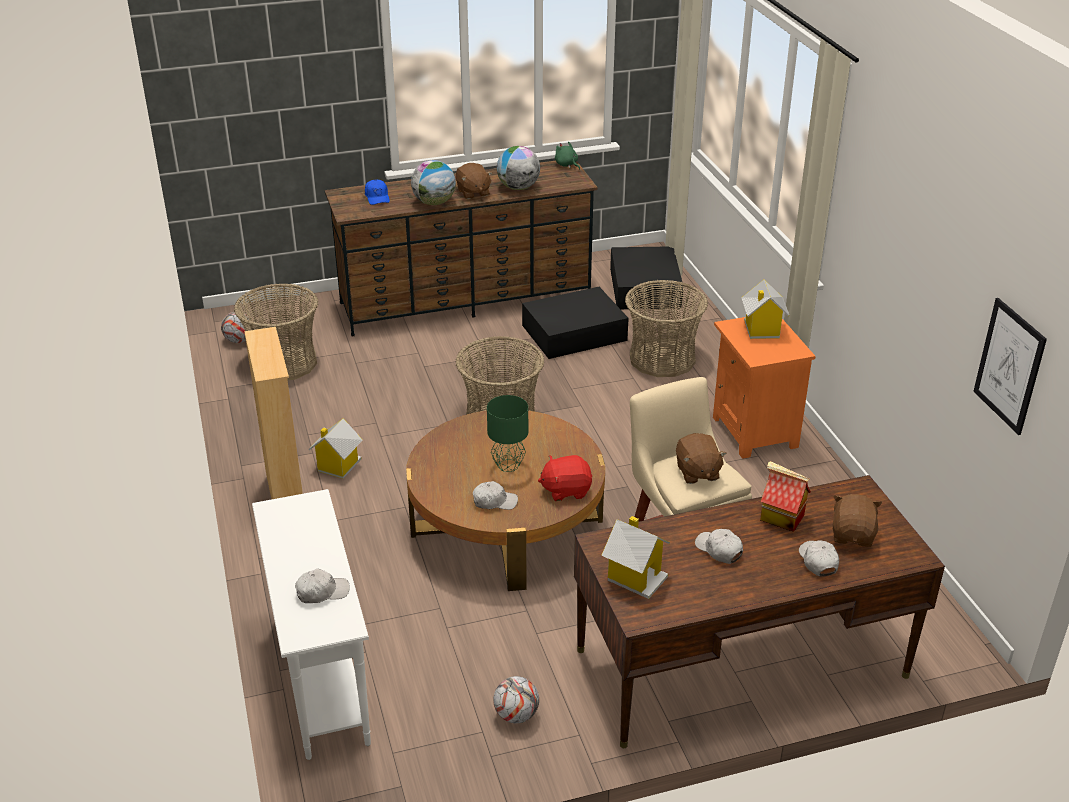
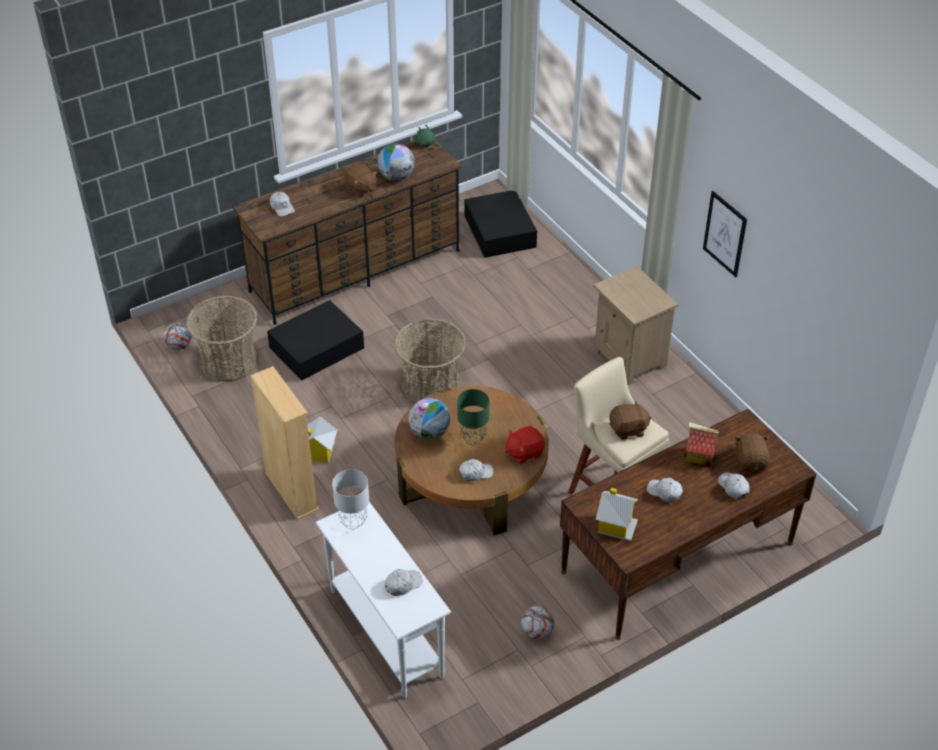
camera: 15 degrees left, 10 degrees up
(296, 512) = (352, 523): none -> grey table lamp
(377, 197) = (282, 207): blue cap -> white cap
(434, 203) = (333, 205): globe -> globe (429, 433)
(572, 333) = (457, 288): black storage box -> black storage box (315, 348)
(662, 359) = (537, 301): basket -> none
(697, 472) = (628, 429): brown plush toy -> brown plush toy turned 75 degrees counterclockwise
(753, 433) = (629, 360): orange nightstand -> beige nightstand
(761, 330) = (631, 286): toy house -> none
(1009, 366) = (842, 327): picture -> picture (725, 234)

